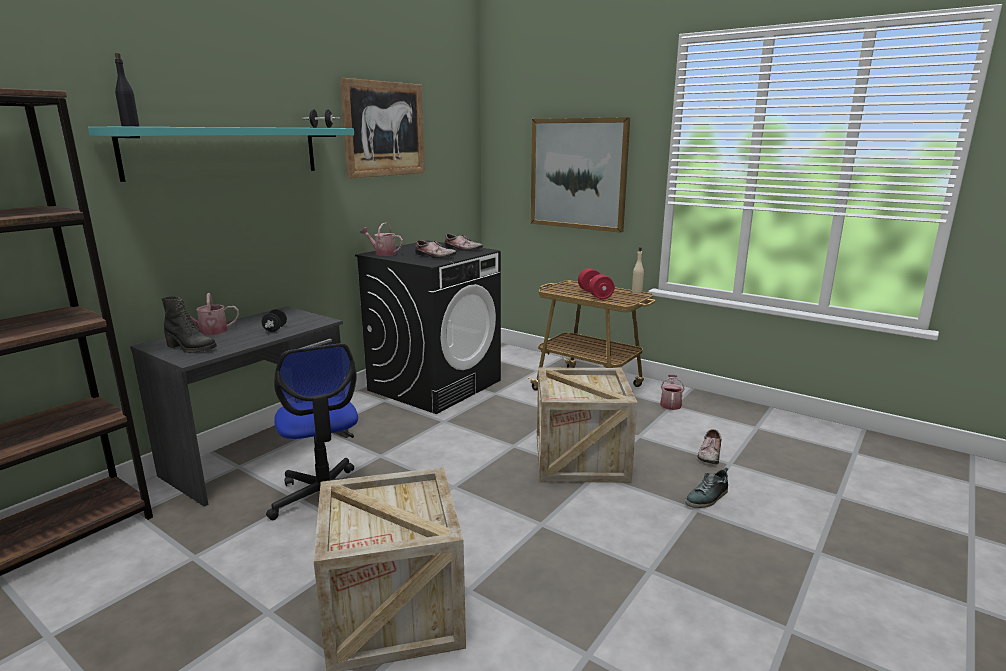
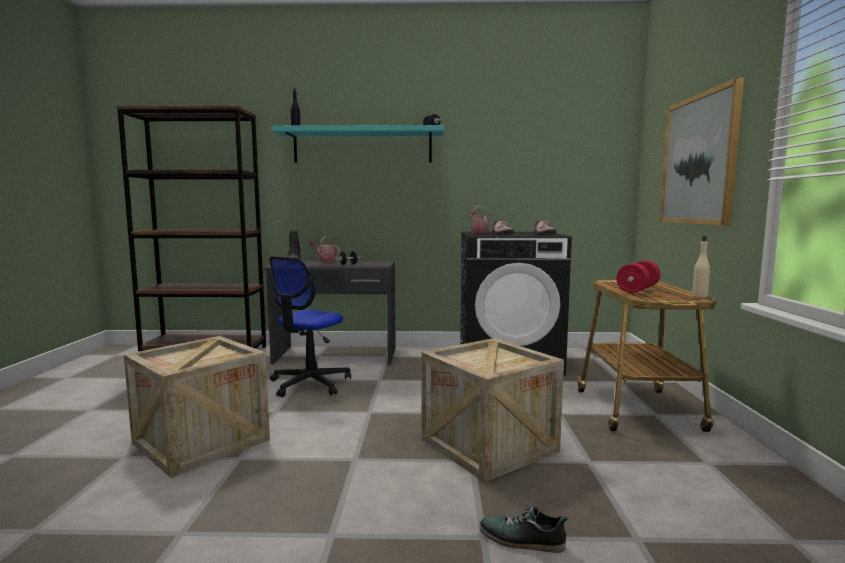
camera: 55 degrees right, 10 degrees down
(384, 129) = (507, 131): picture -> none
(670, 404) = (709, 460): watering can -> none
(708, 454) = (632, 516): shoe -> none

